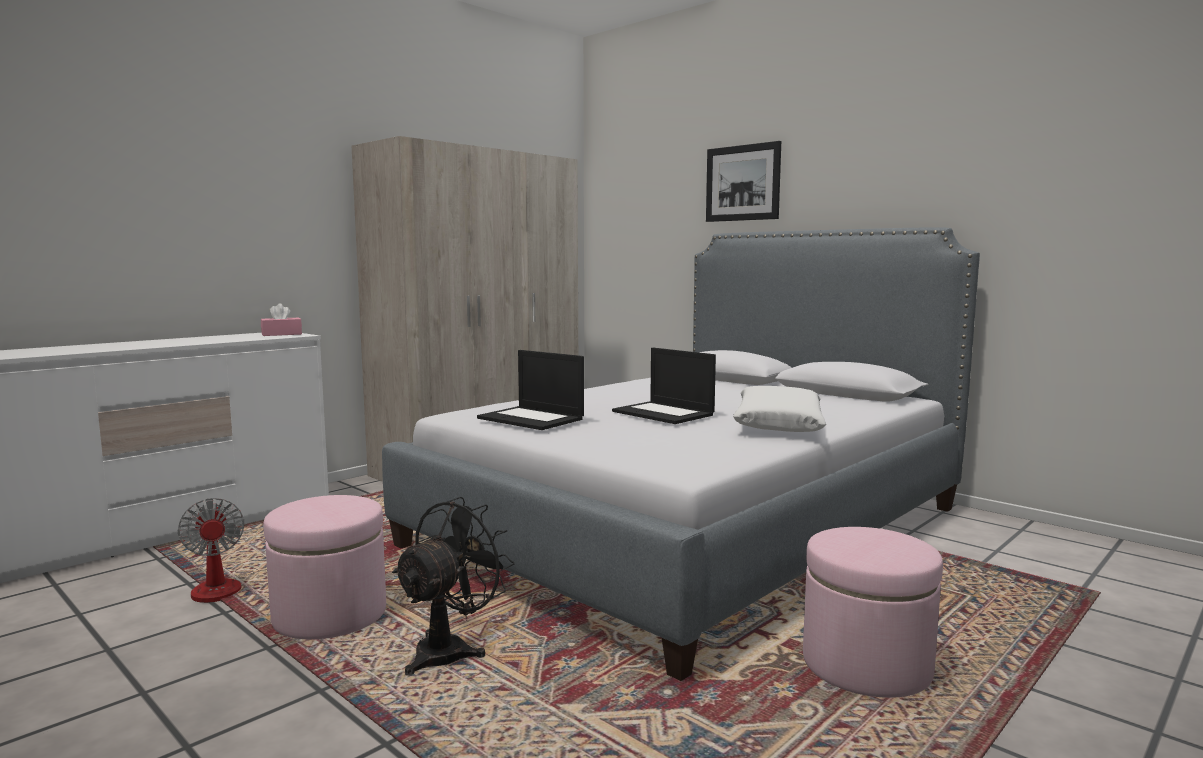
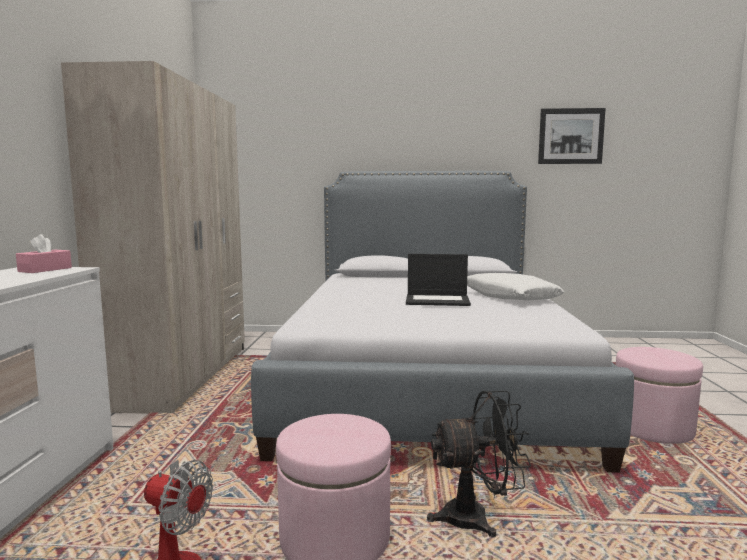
camera: 40 degrees left, 0 degrees up
(450, 650) = (477, 518): black fan -> black fan turned 90 degrees clockwise
(532, 419) = (383, 317): laptop -> none
(742, 183) = (356, 136): picture -> picture (571, 136)

